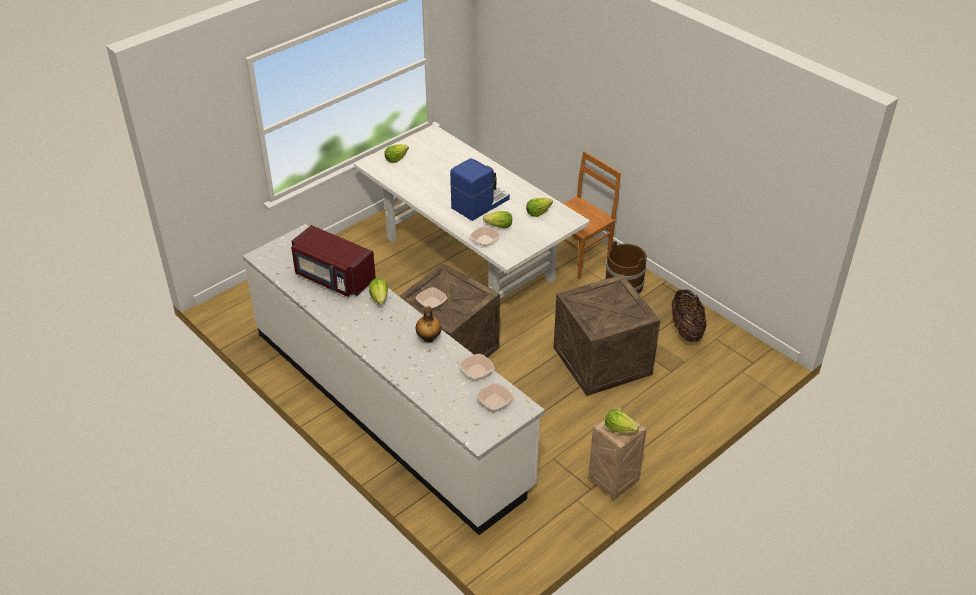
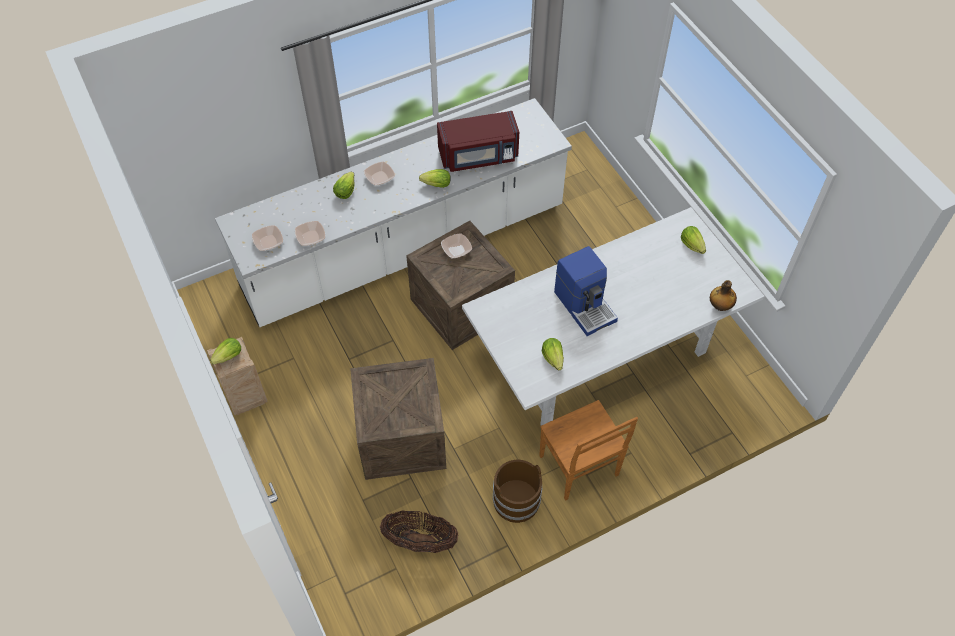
camera: 105 degrees right, 15 degrees up
(333, 278) = (478, 156): red microwave -> red microwave turned 150 degrees counterclockwise
(428, 338) = (367, 210): bottle -> bottle (719, 306)
(484, 240) = (517, 296): bowl -> bowl (379, 177)
(499, 226) = (537, 315): lettuce -> lettuce (345, 191)

